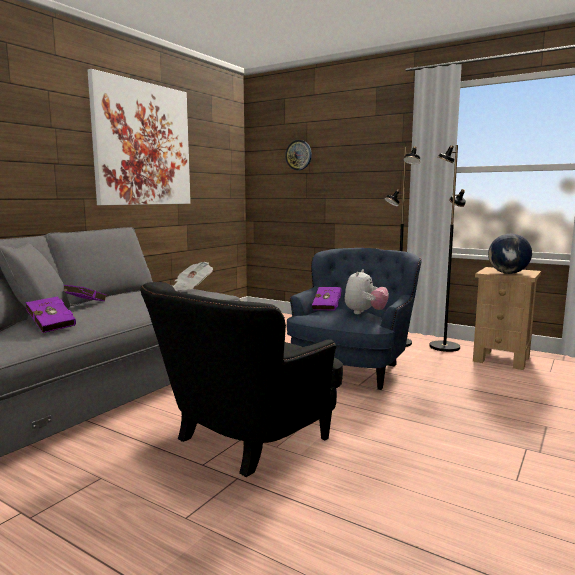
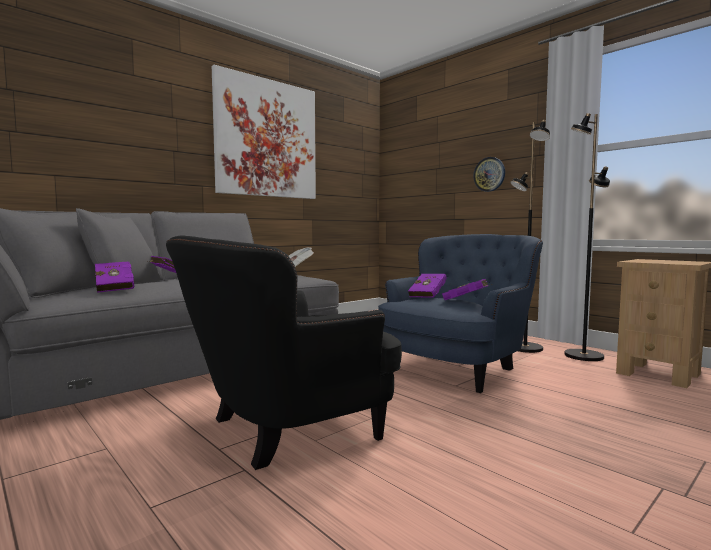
camera: 15 degrees right, 5 degrees down
(298, 155) = (429, 150): wall clock -> wall clock (489, 174)
(364, 313) = (467, 301): plush toy -> purple book
(508, 273) = (663, 262): globe -> none

